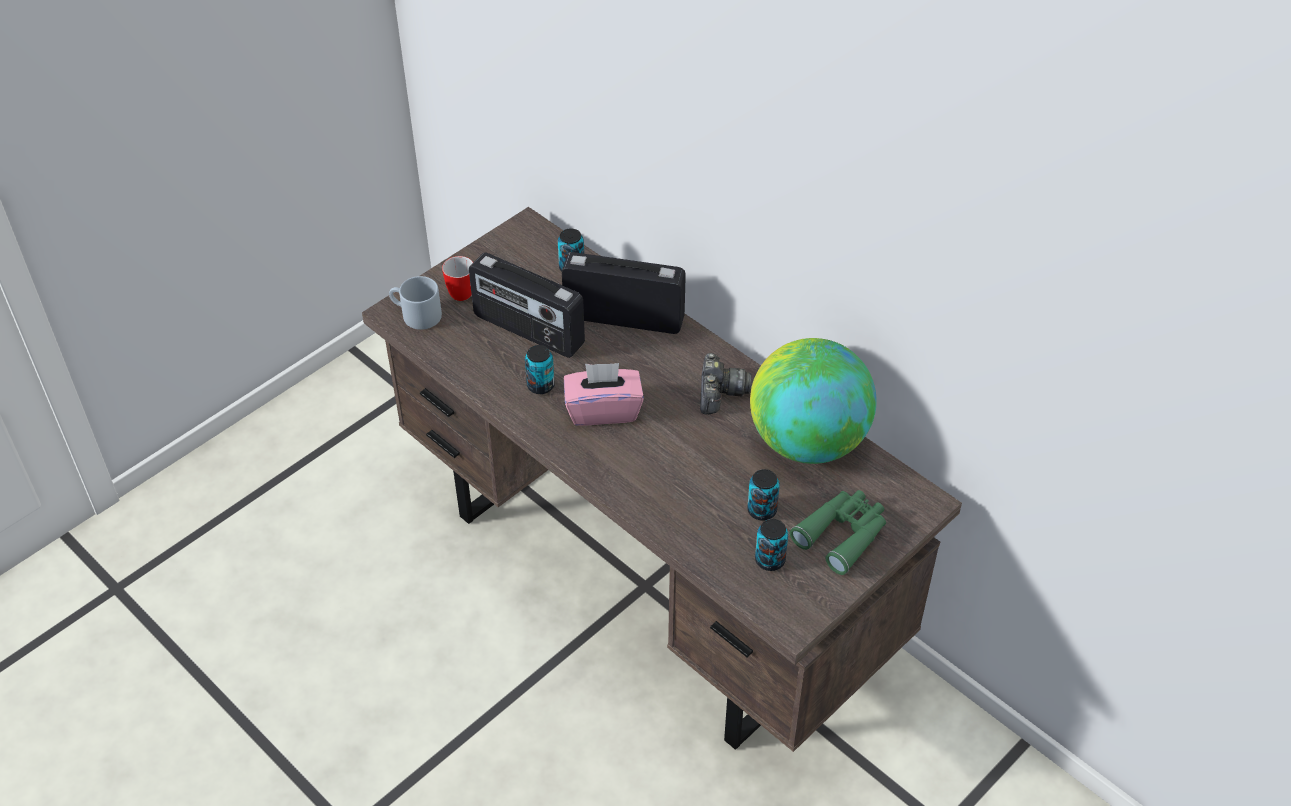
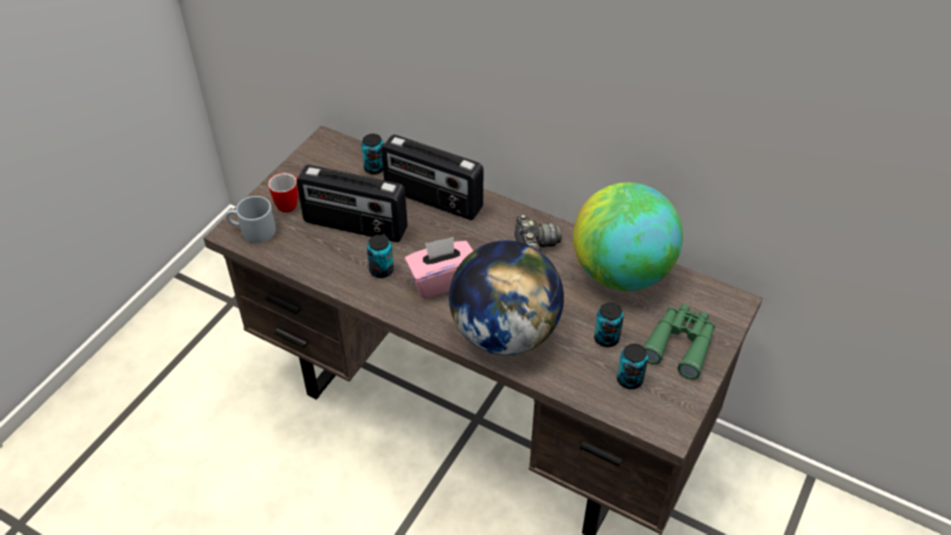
camera: 15 degrees left, 0 degrees up
(624, 317) = (432, 200): radio -> radio turned 150 degrees counterclockwise
(651, 481) = (504, 333): none -> globe

